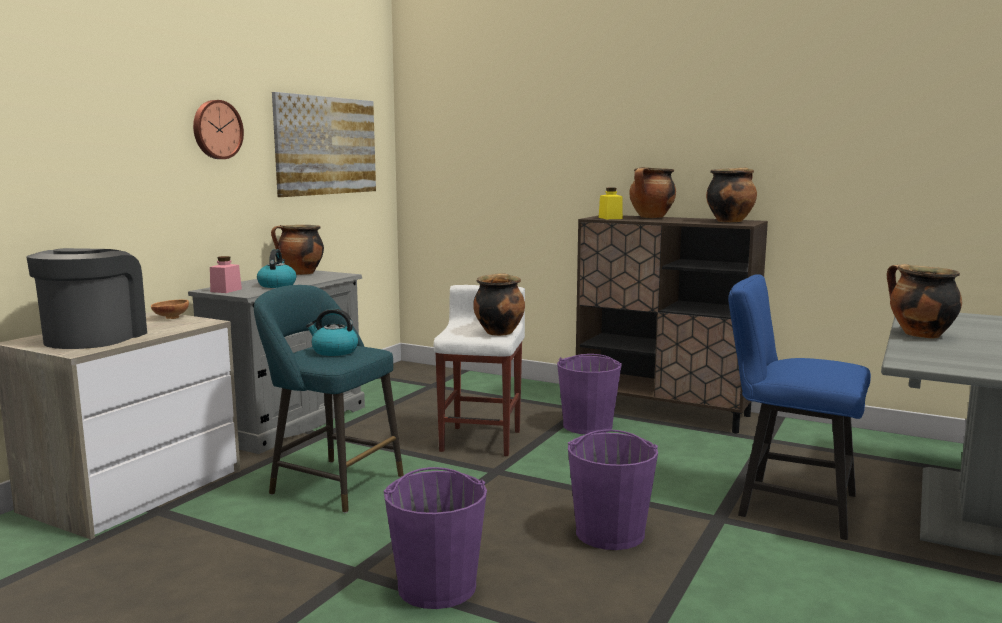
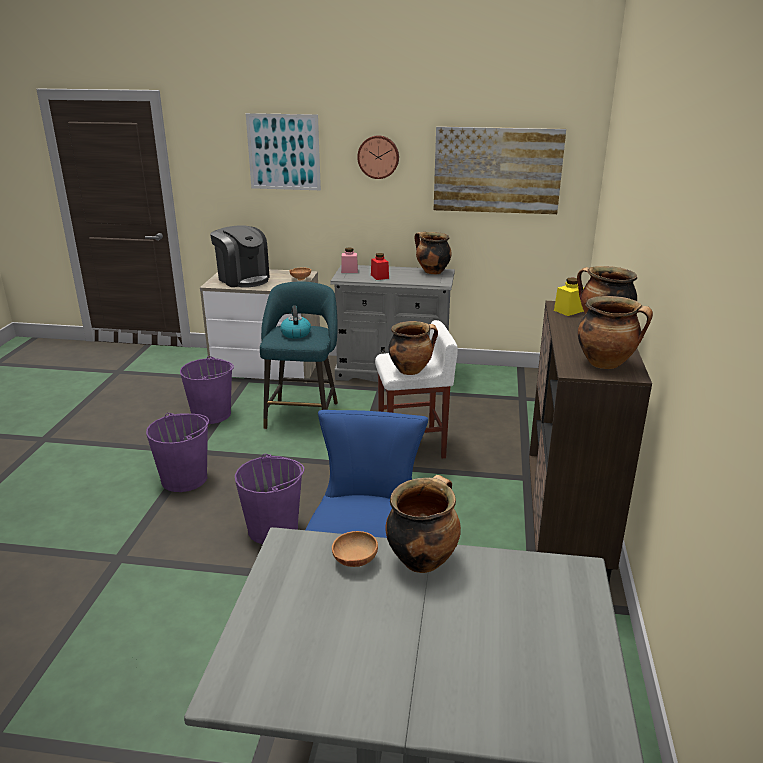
camera: 70 degrees right, 15 degrees up
(91, 121) = (283, 152): none -> picture
(94, 337) = (243, 279): coffee machine -> coffee machine turned 60 degrees clockwise
(277, 285) = (379, 276): kettle -> red jar
(588, 426) = (485, 487): purple bucket -> purple bucket (211, 414)
(930, 348) = (354, 561): none -> brown bowl

